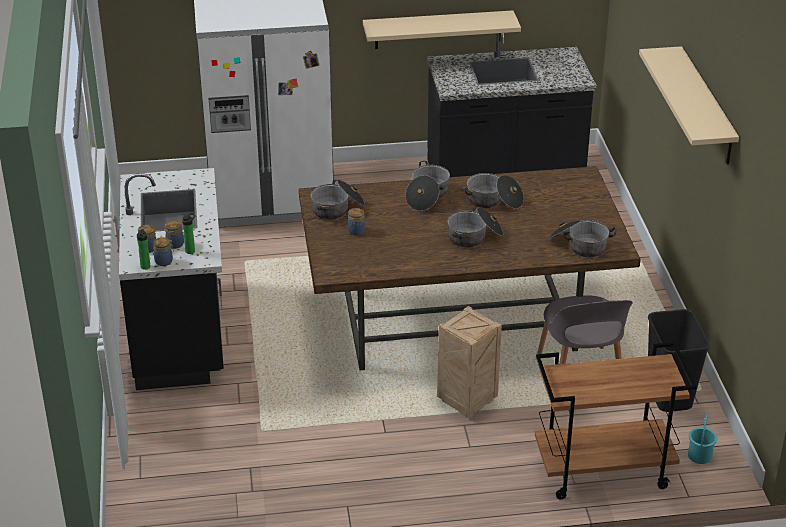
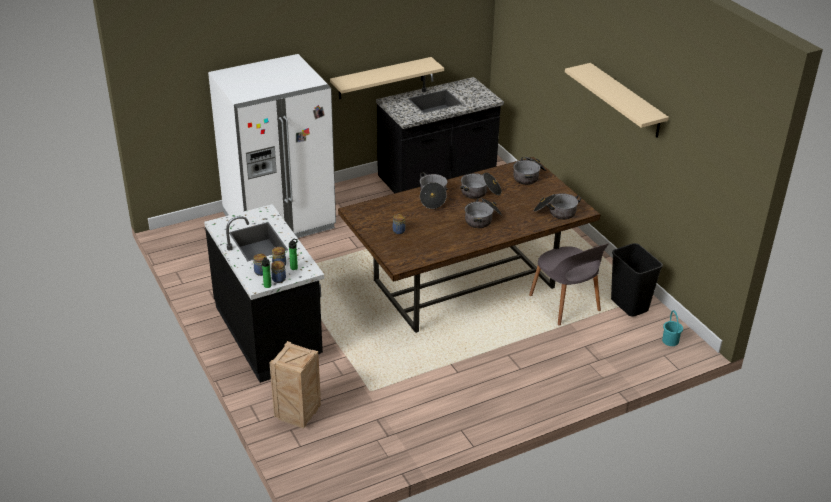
camera: 20 degrees left, 0 degrees up
(337, 208) = (375, 217): cooking pot -> cooking pot (529, 176)
(467, 402) = (501, 339): crate -> crate (298, 415)
(602, 471) = (616, 365): brown cart -> none

